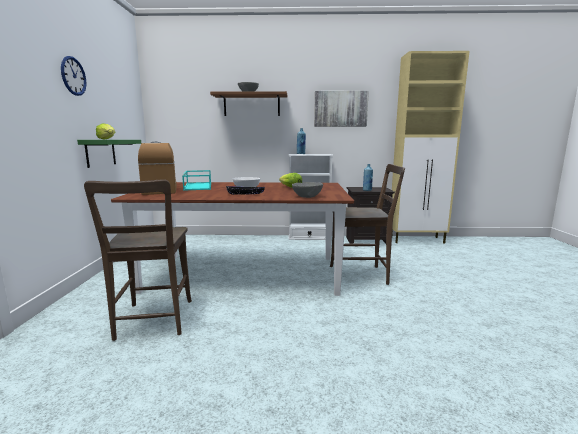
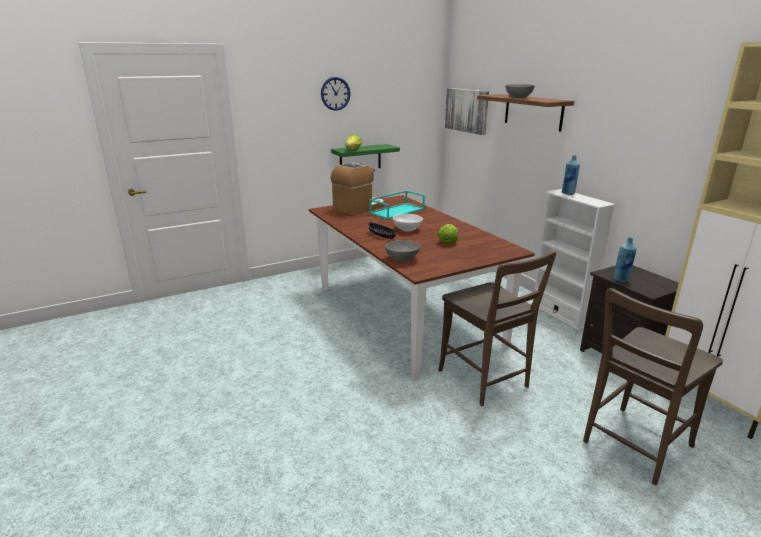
camera: 60 degrees right, 10 degrees up
(153, 321) = (292, 313): brown chair -> brown chair (634, 446)
(340, 109) = (643, 132): picture -> picture (467, 110)

